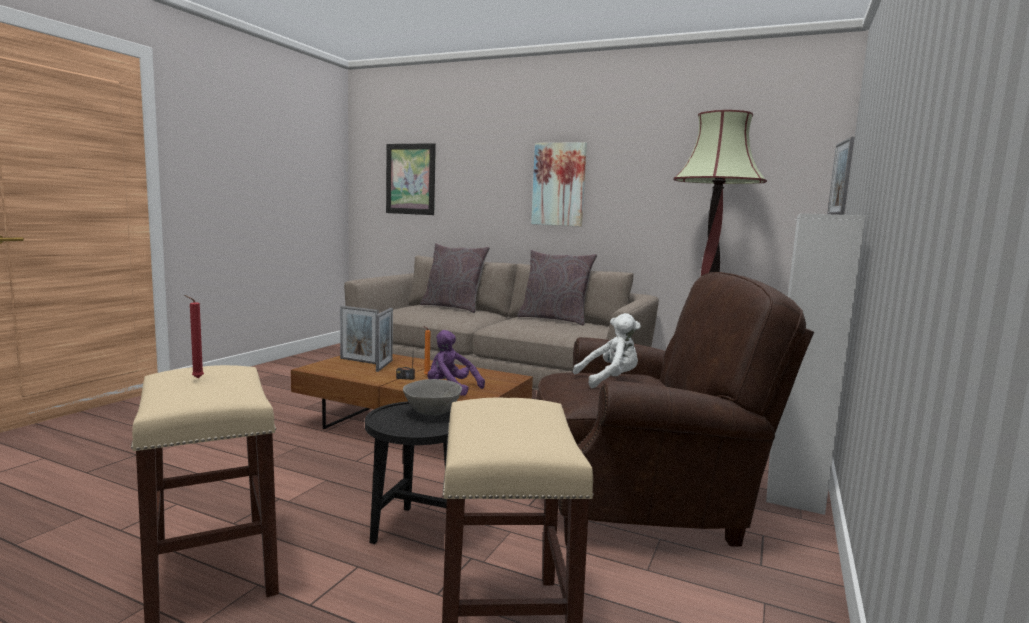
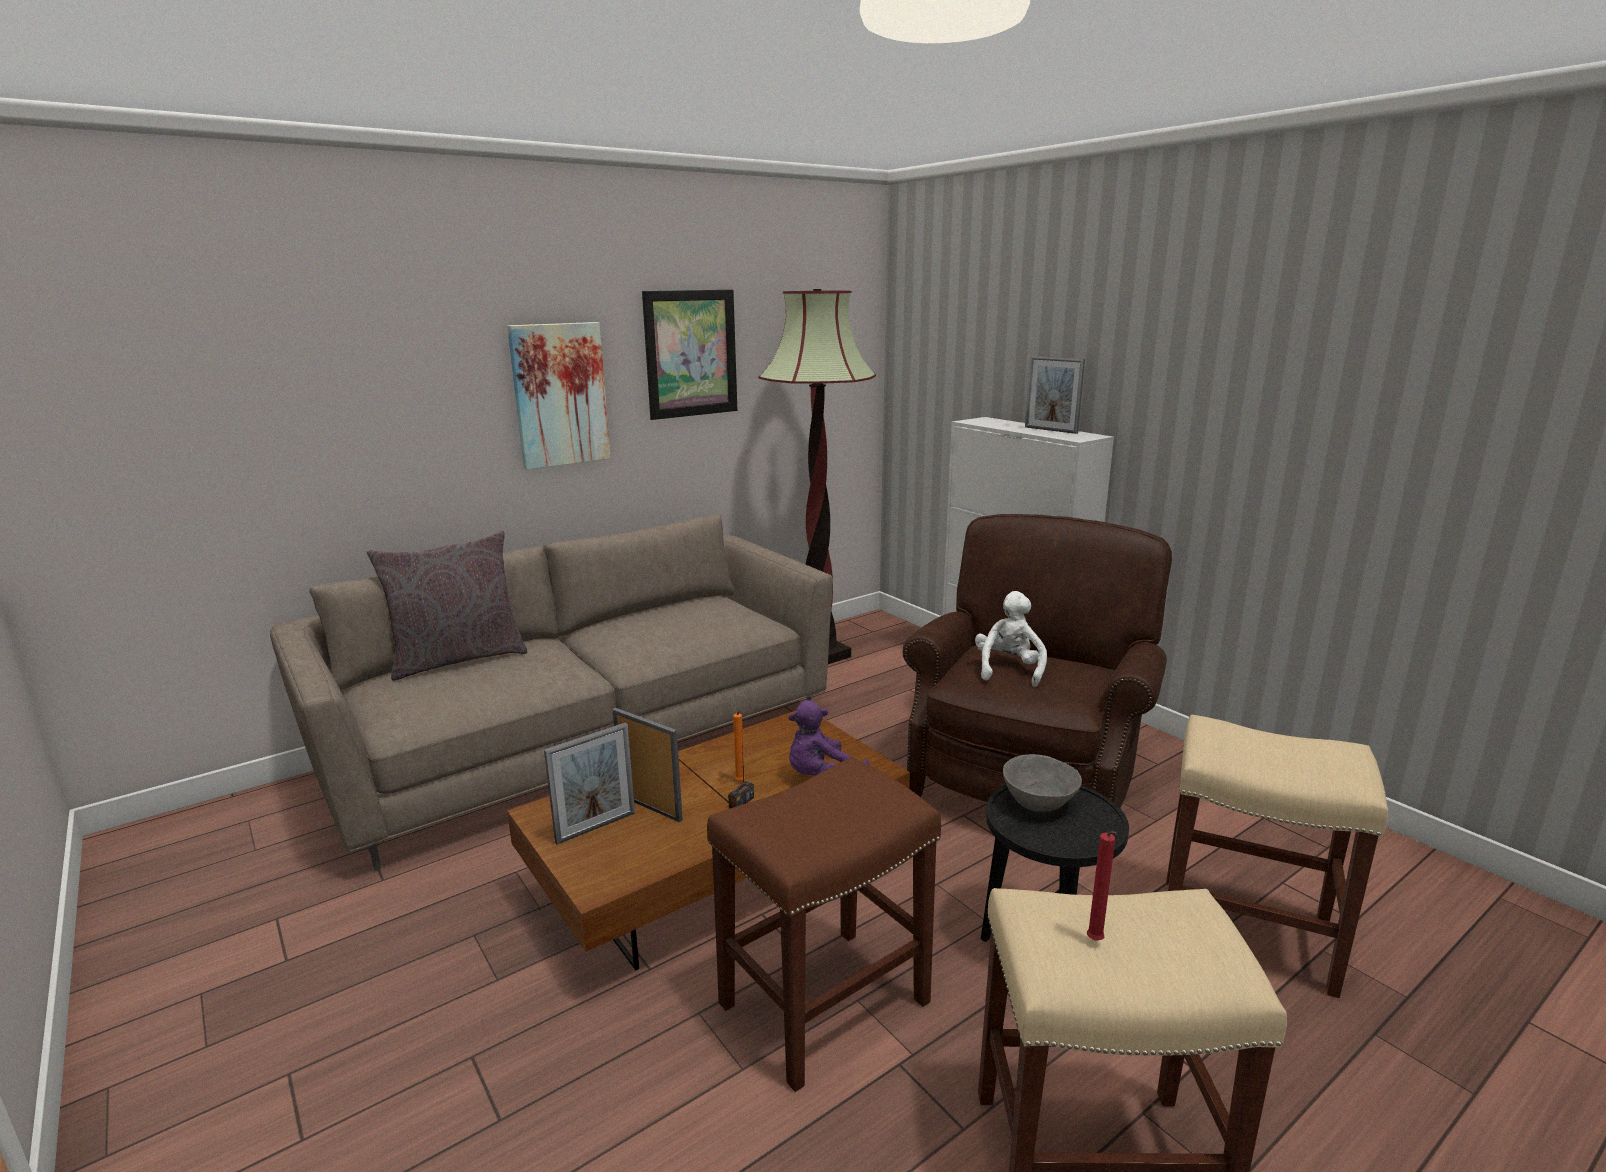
camera: 60 degrees left, 10 degrees up
(321, 472) = (825, 1001): none -> brown stool
(410, 179) = (200, 419): picture -> picture (691, 354)
(554, 319) = (645, 614): grey pillow -> none

